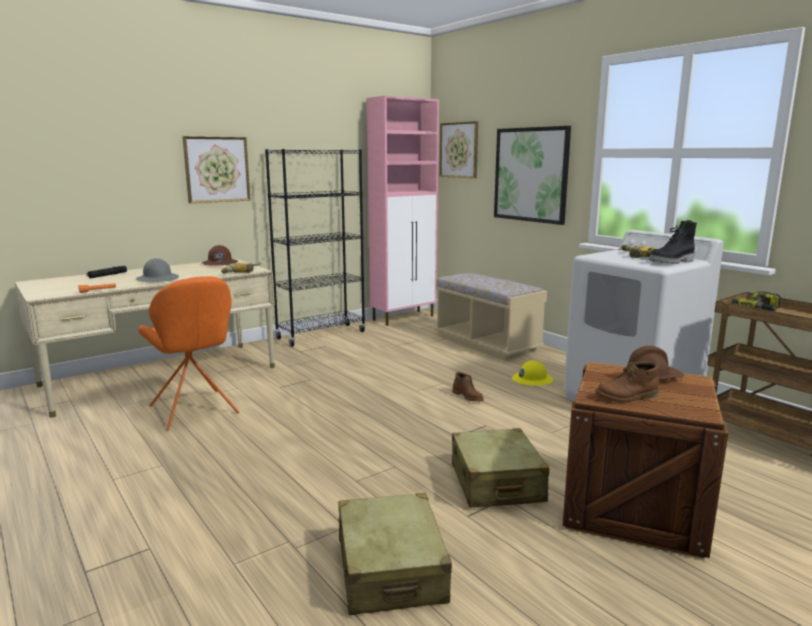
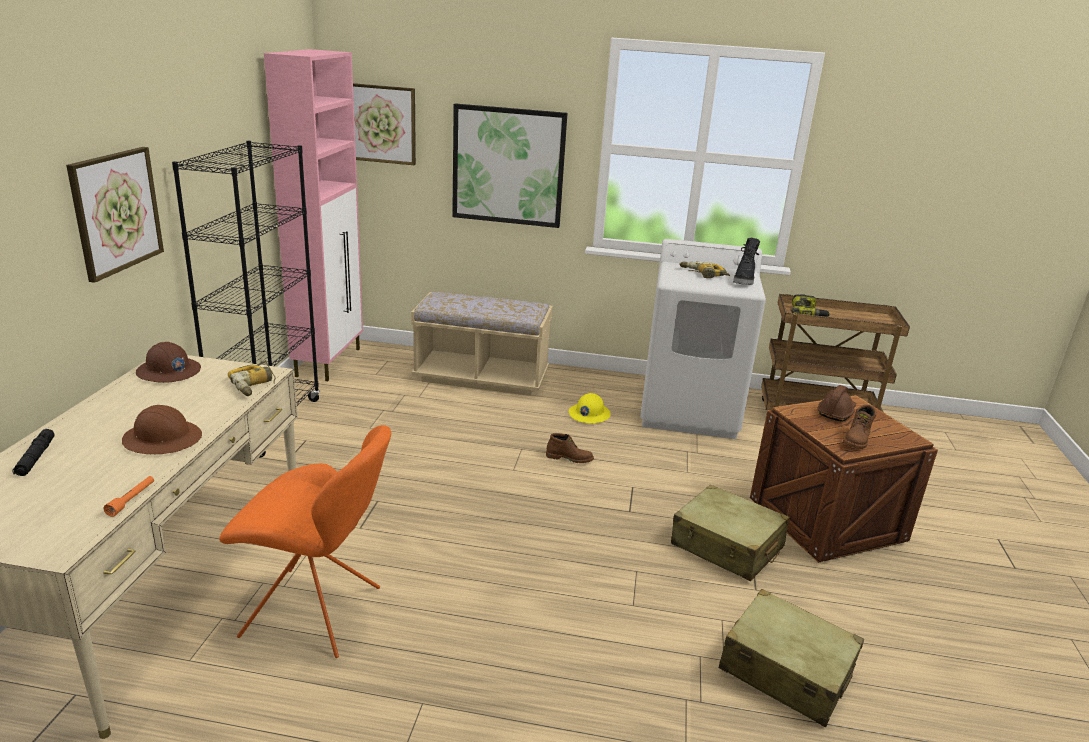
camera: 45 degrees left, 10 degrees up
(158, 279) = (163, 439): grey hard hat -> brown hard hat

